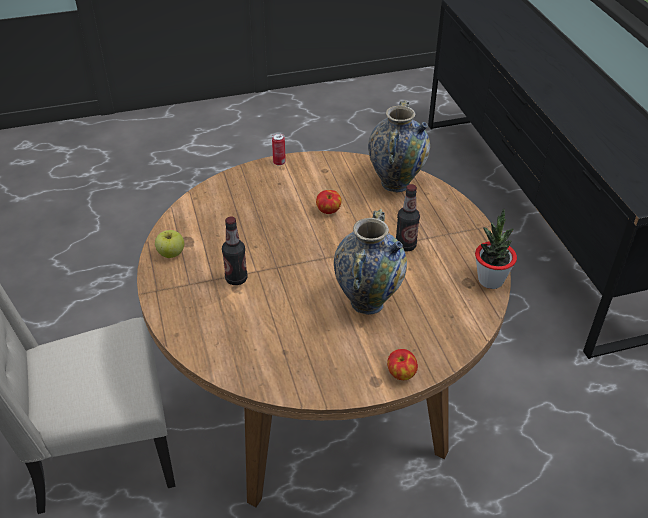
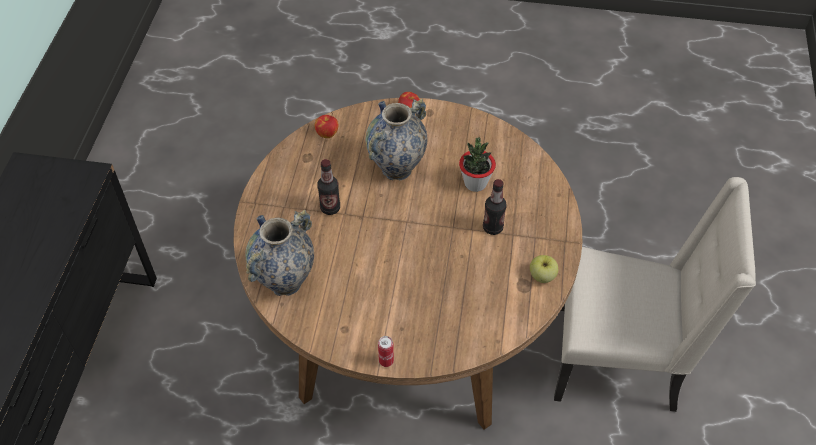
camera: 155 degrees left, 10 degrees up
(328, 211) = (373, 271): apple -> apple (327, 133)
(490, 280) = (288, 153): potted plant -> potted plant (475, 183)

